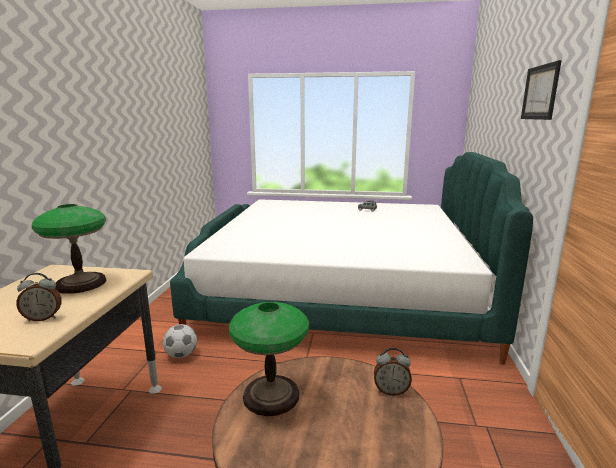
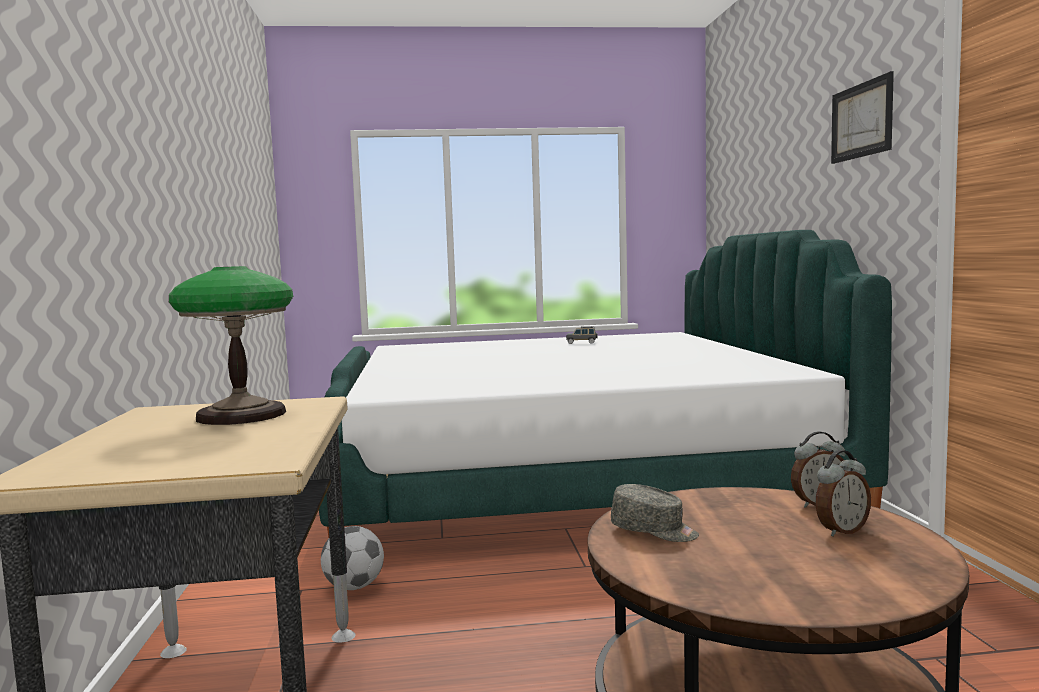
camera: 15 degrees left, 10 degrees down
(43, 318) = (243, 444): alarm clock -> alarm clock (841, 531)
(271, 395) = (654, 531): table lamp -> grey cap

